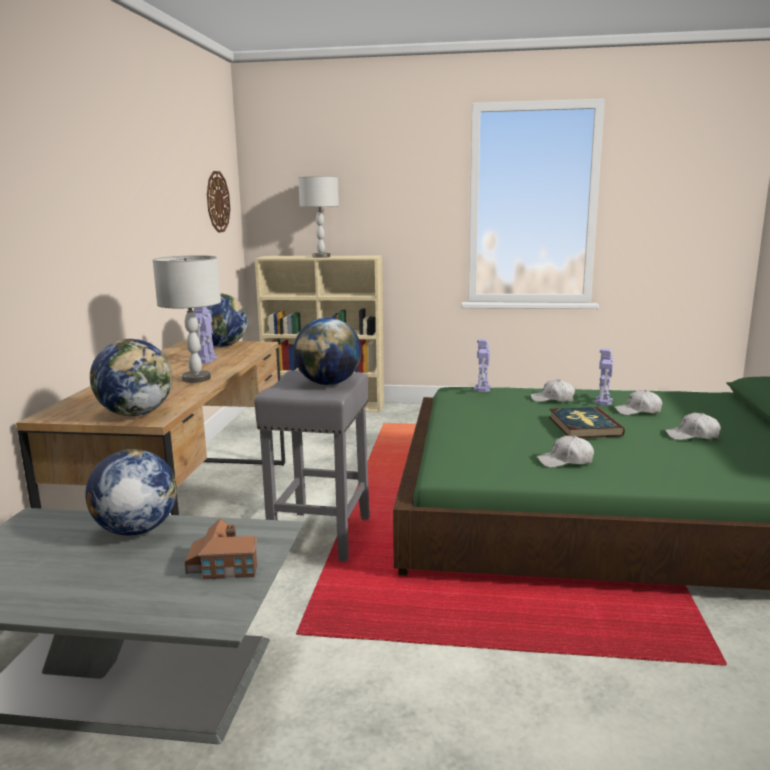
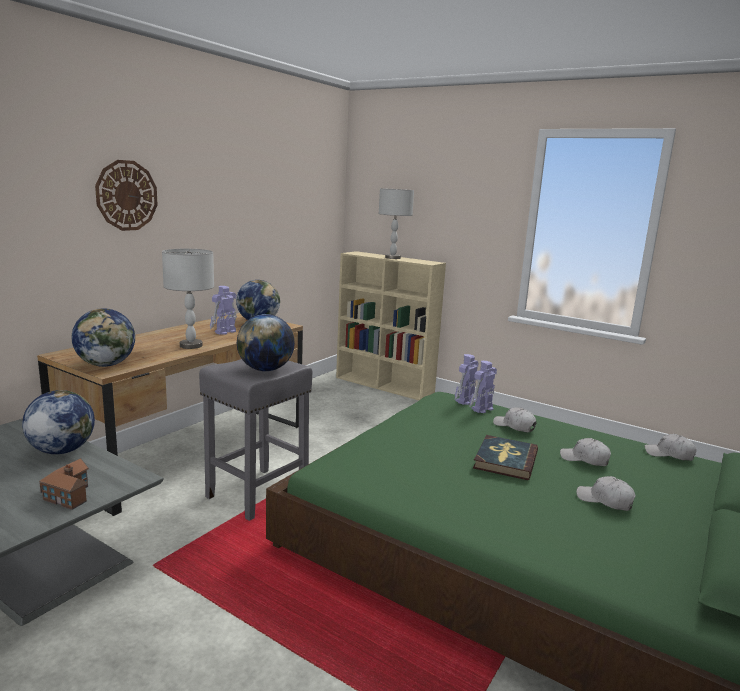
camera: 25 degrees right, 0 degrees up
(217, 202) = (310, 204): wall clock -> wall clock (126, 195)
(565, 461) = (436, 489): white cap -> white cap (669, 454)
(603, 401) = (564, 440): toy robot -> toy robot (481, 409)

